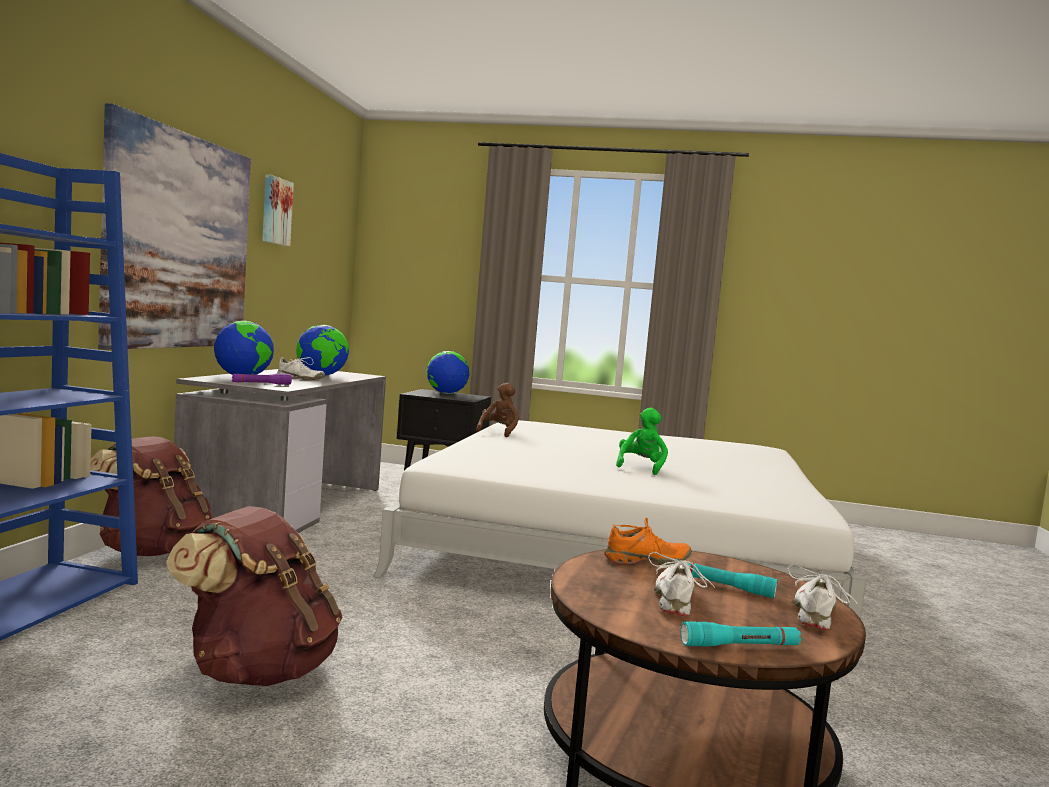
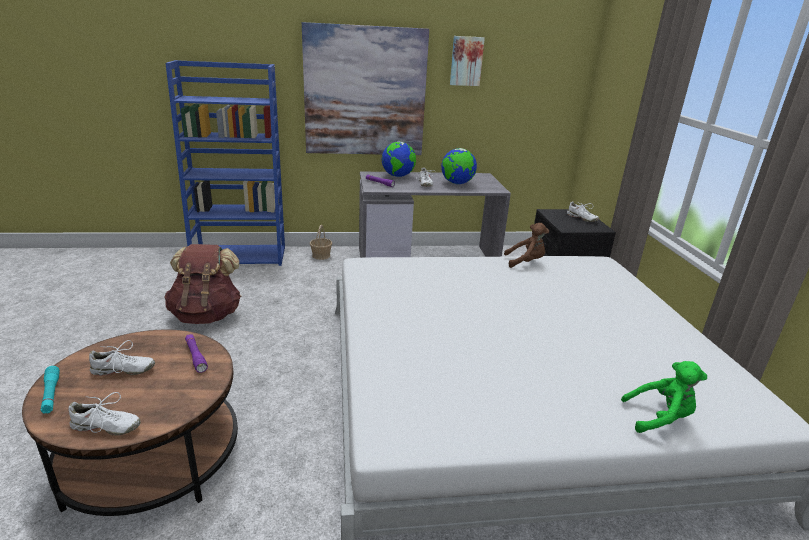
camera: 70 degrees right, 20 degrees up
(153, 551) = (321, 255): brown backpack -> basket
(446, 393) = (581, 218): globe -> white shoe
(641, 467) = (474, 333): green plush toy -> green plush toy (659, 418)
(646, 561) = (196, 356): orange shoe -> purple flashlight
(724, 586) = (153, 388): turquoise flashlight -> none

